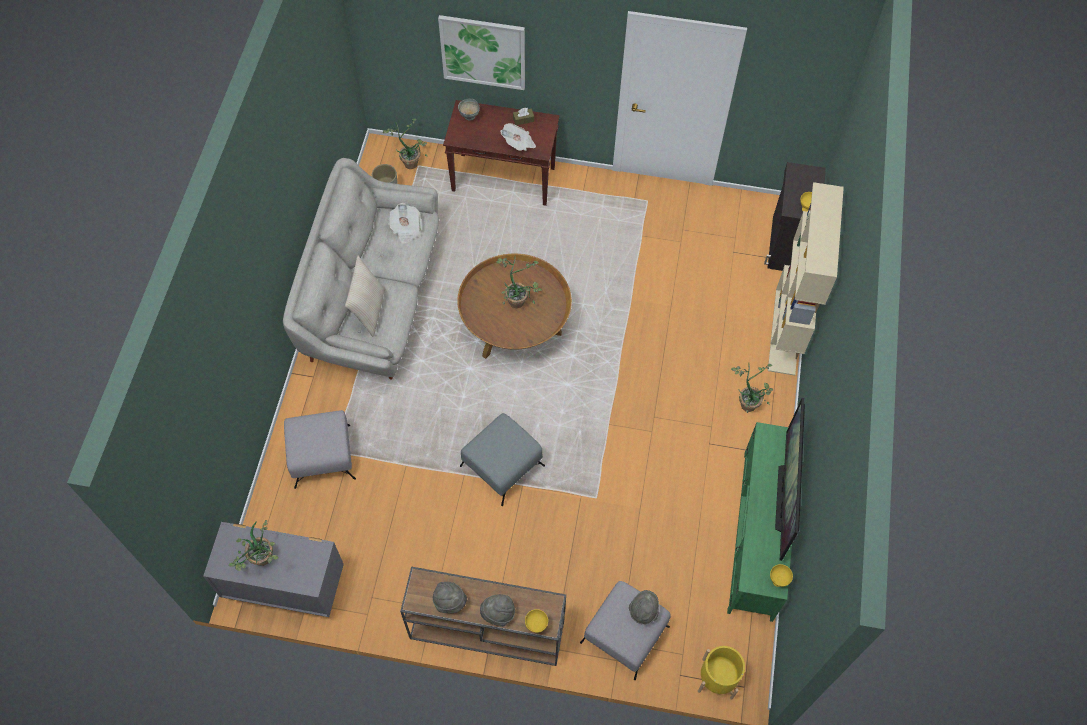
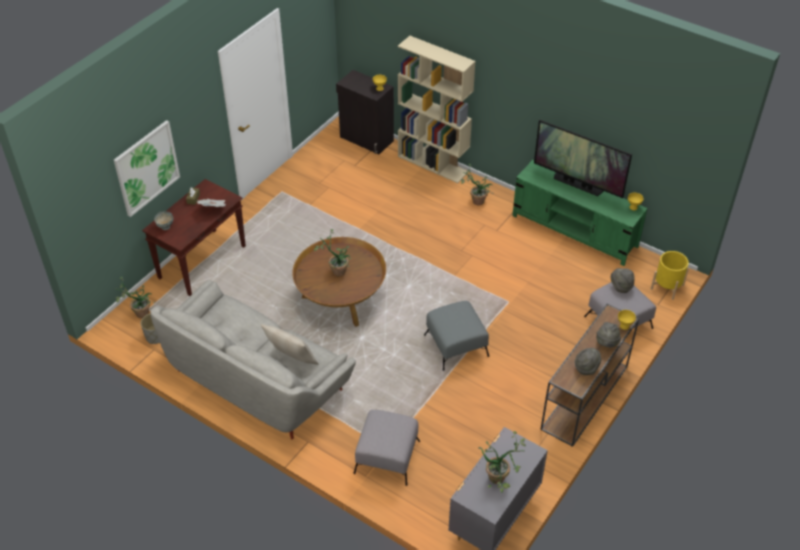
camera: 65 degrees left, 15 degrees down
(406, 229) = (229, 313): newspaper -> none

